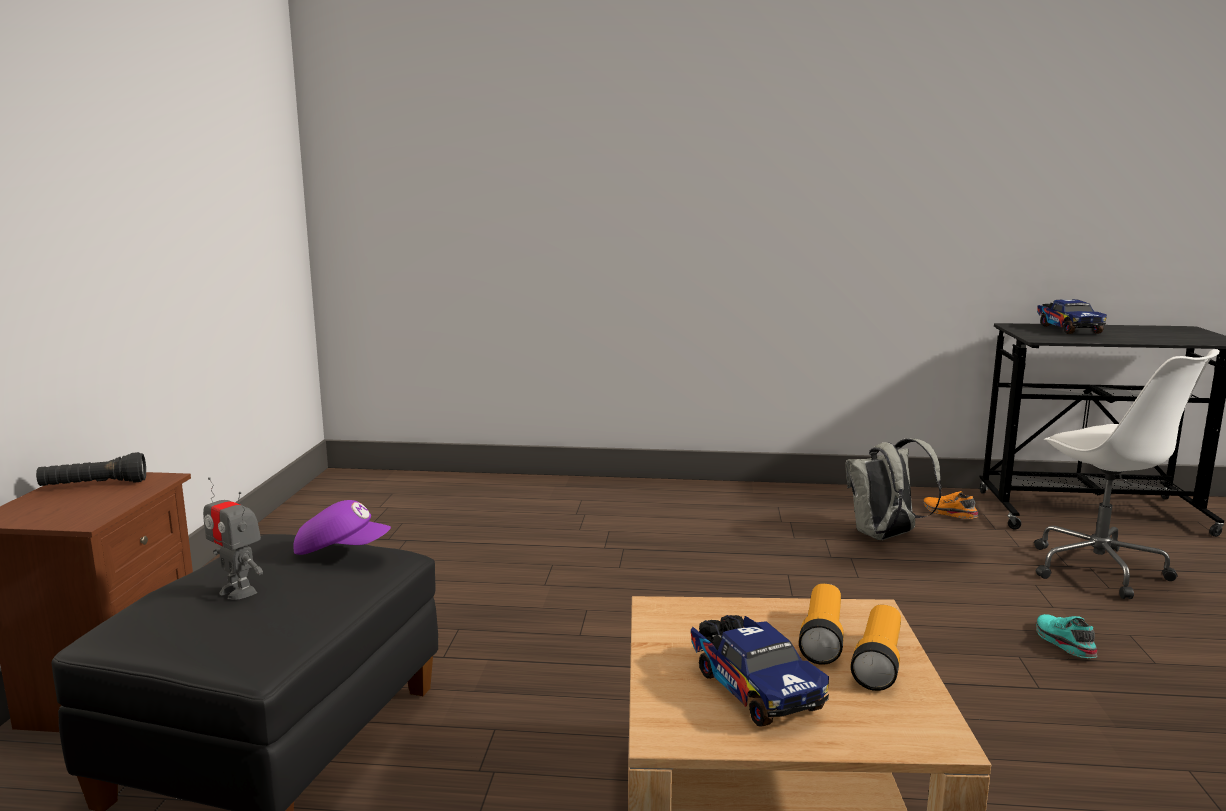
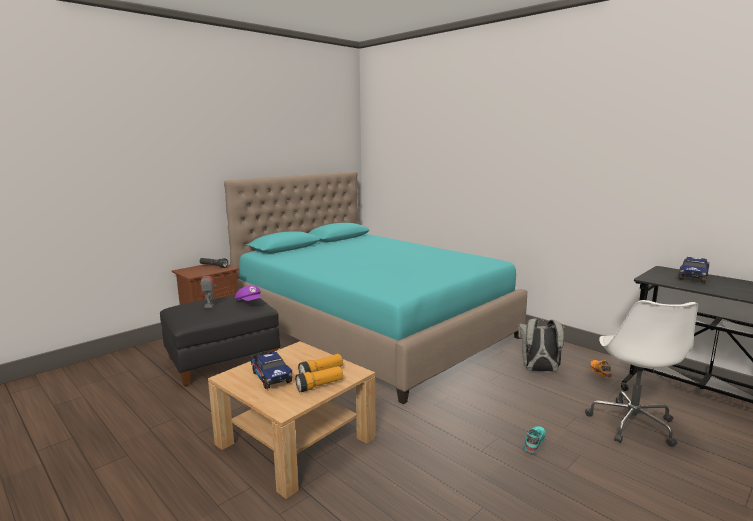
camera: 40 degrees right, 0 degrees up
(509, 552) = (371, 327): none -> turquoise bed
(753, 687) = (271, 376): toy truck -> toy truck turned 45 degrees counterclockwise

